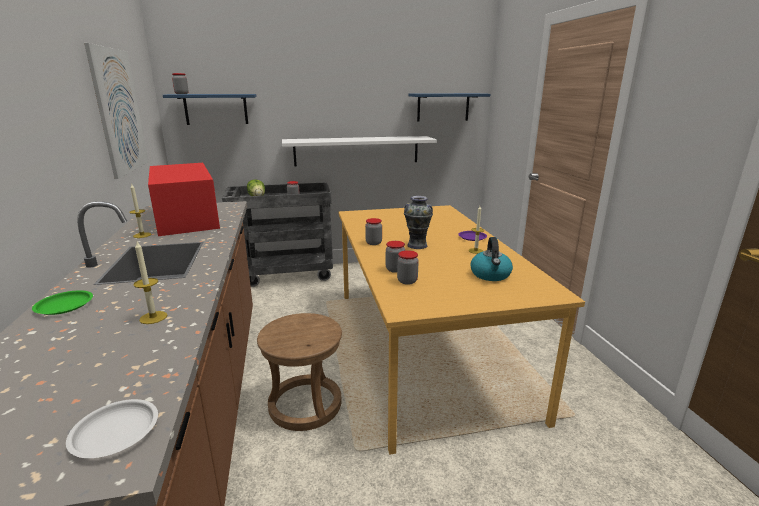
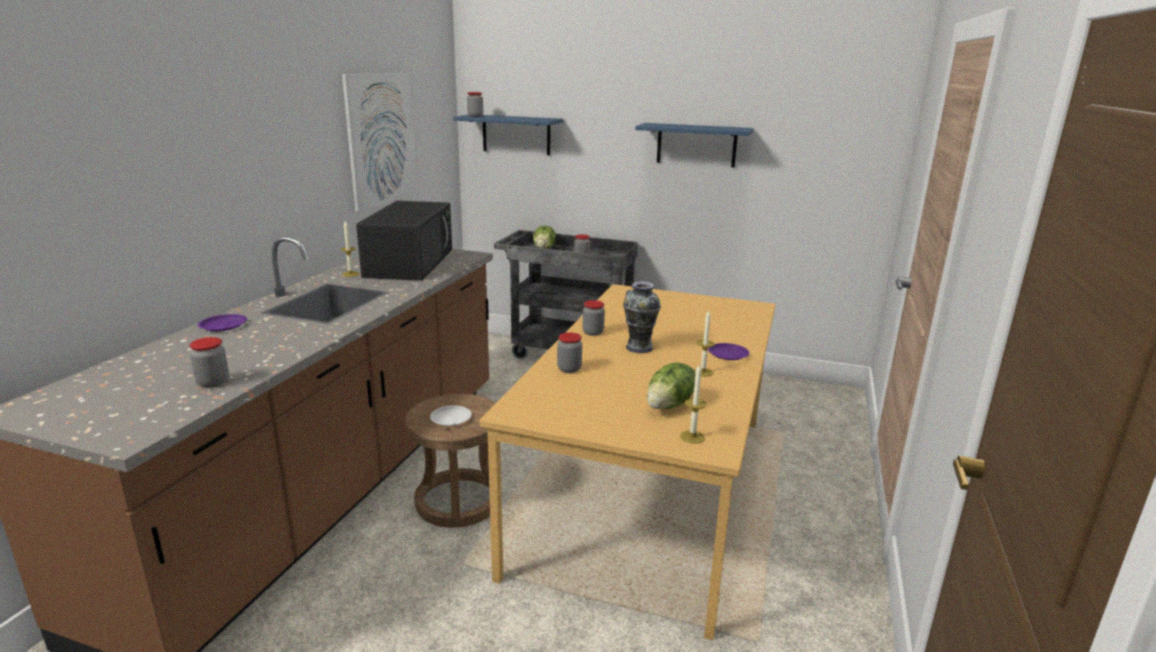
camera: 30 degrees right, 0 degrees up
(64, 306) = (222, 325): green plate -> purple plate
(116, 432) = (147, 421): white plate -> white plate (451, 418)
(153, 317) = (262, 351): candle -> candle (692, 437)
(186, 217) = (410, 262): red microwave -> black microwave
(357, 151) = (685, 204): white shelf -> none
(407, 281) = (562, 385): jar -> jar (213, 382)
(443, 107) = (826, 152): blue shelf -> blue shelf (696, 145)
(490, 275) = (670, 405): kettle -> lettuce

